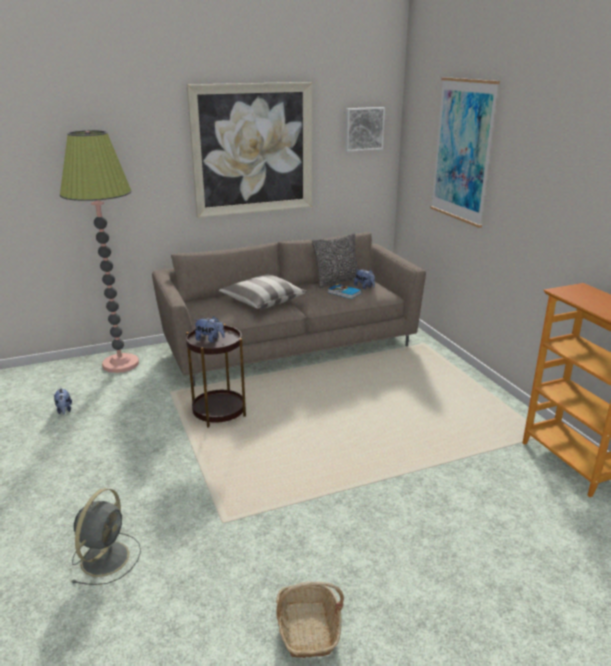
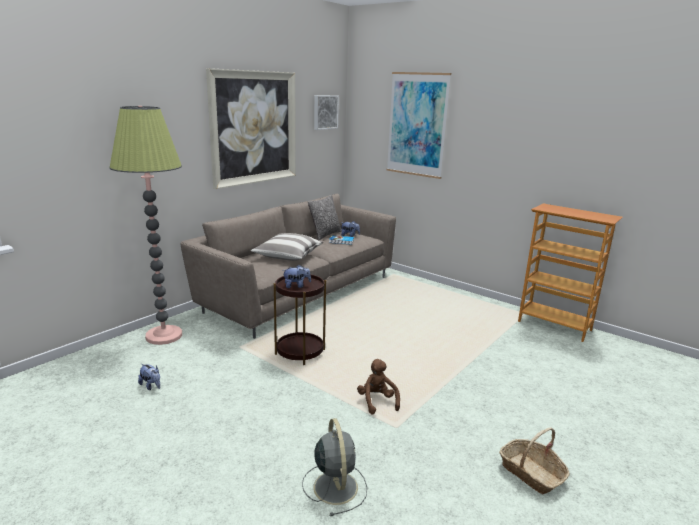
camera: 30 degrees left, 5 degrees down
(235, 489) = (377, 401): none -> brown plush toy

